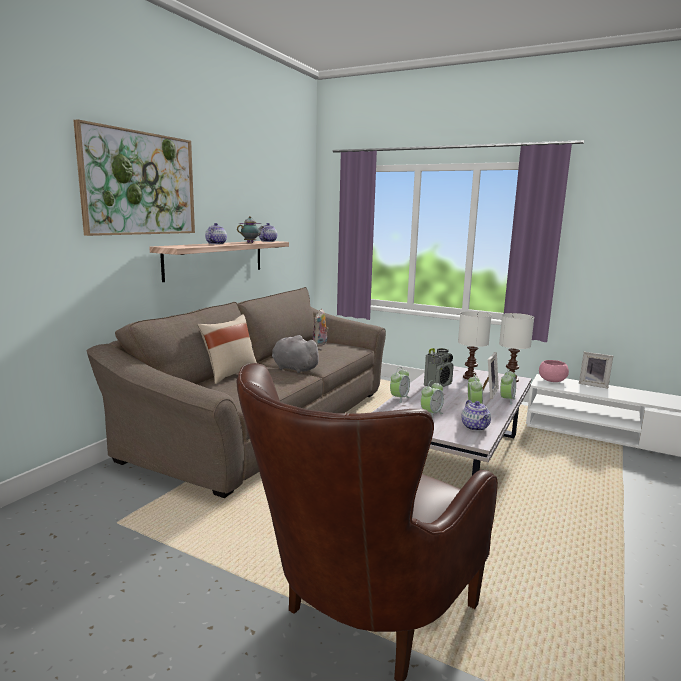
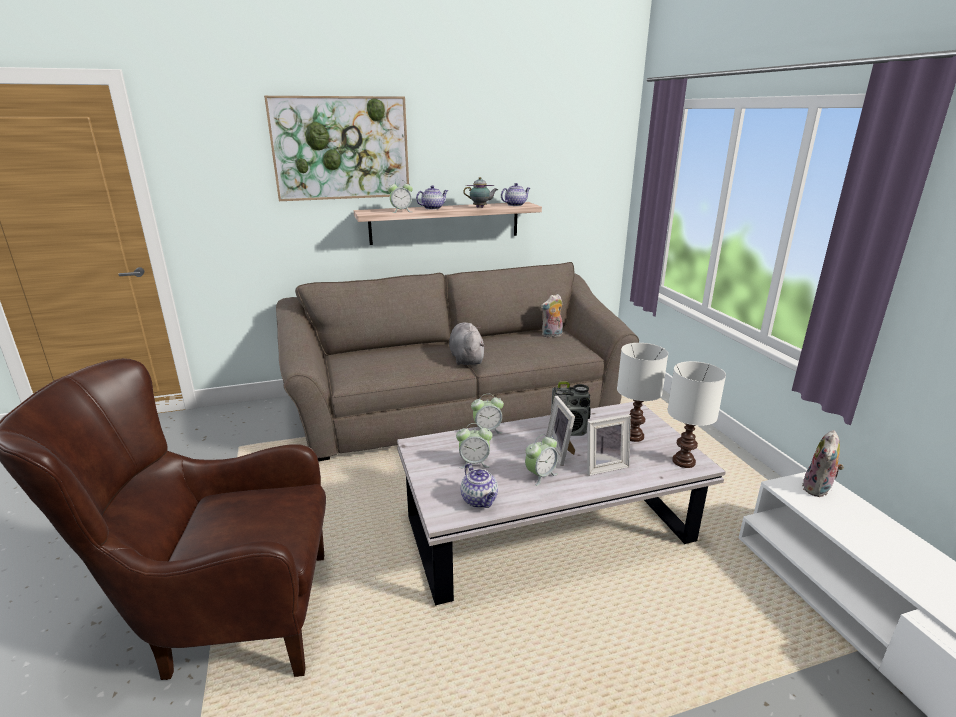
camera: 45 degrees right, 10 degrees up
(229, 374) = (399, 348): beige pillow -> none
(475, 427) = (480, 500): teapot -> teapot turned 60 degrees counterclockwise
(506, 400) = (603, 486): alarm clock -> alarm clock (401, 211)
(552, 380) = (818, 489): pink bowl -> plush toy
(593, 384) = (889, 527): picture frame -> picture frame (561, 452)

